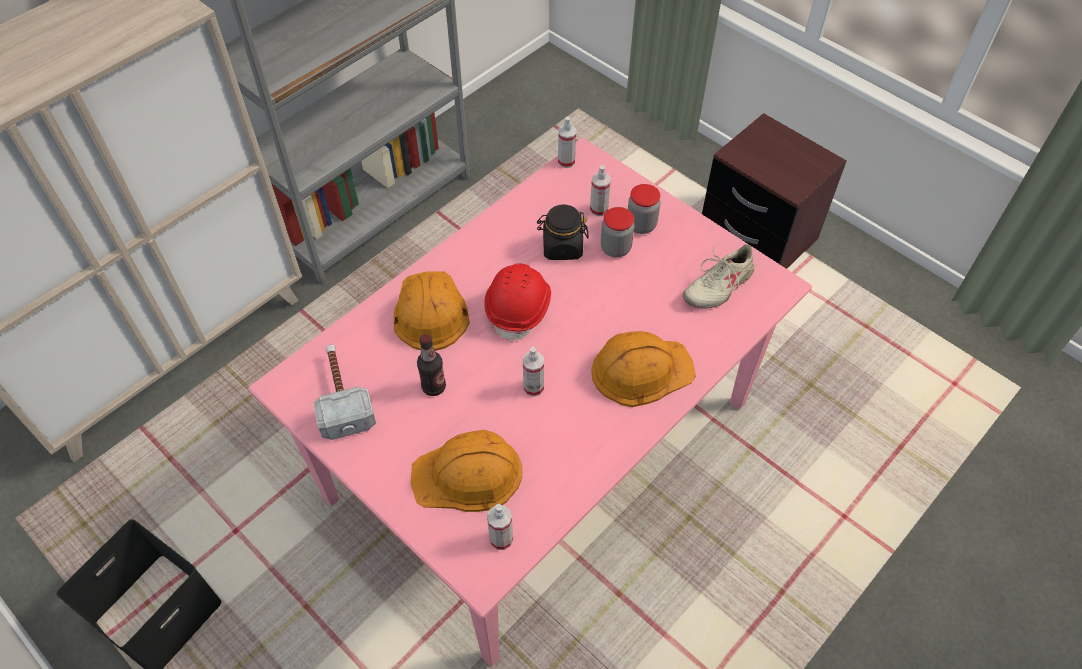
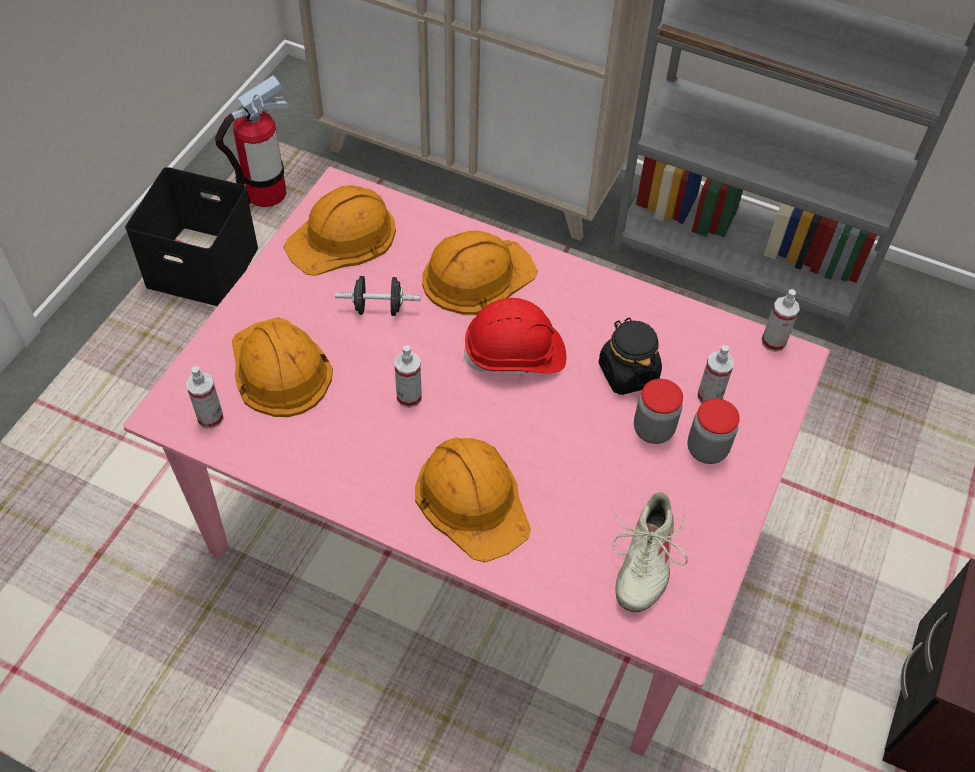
camera: 70 degrees right, 0 degrees up
(96, 533) = (266, 194): none -> fire extinguisher
(341, 395) = (343, 237): hammer -> orange hard hat
(434, 387) = (378, 308): bottle -> black dumbbell
(718, 286) = (644, 560): beige shoe -> beige shoe turned 105 degrees counterclockwise

